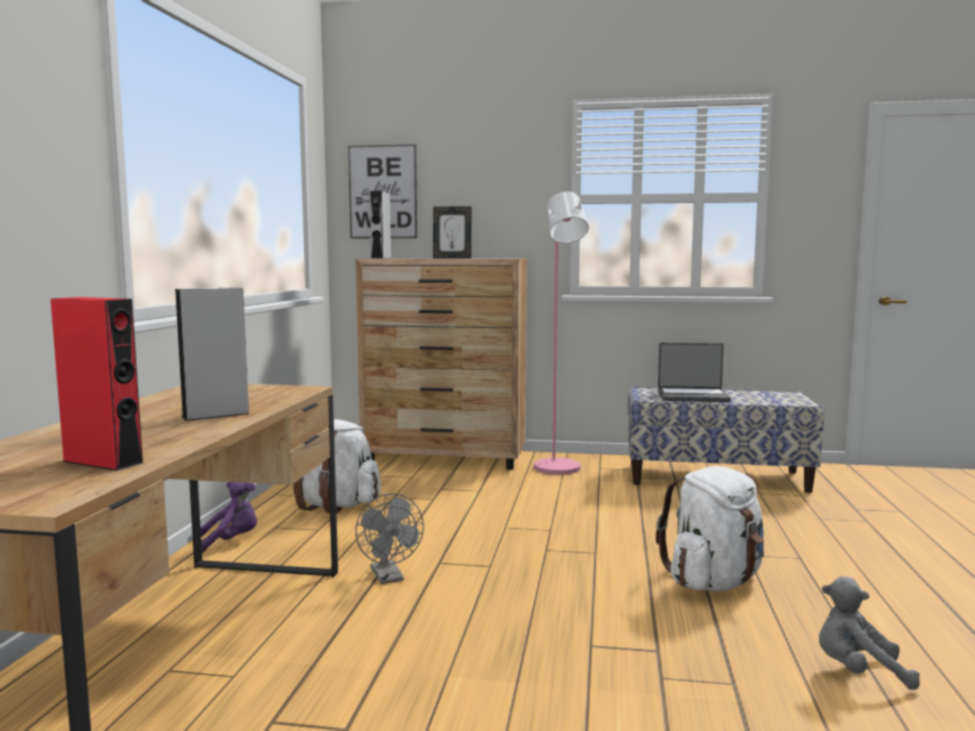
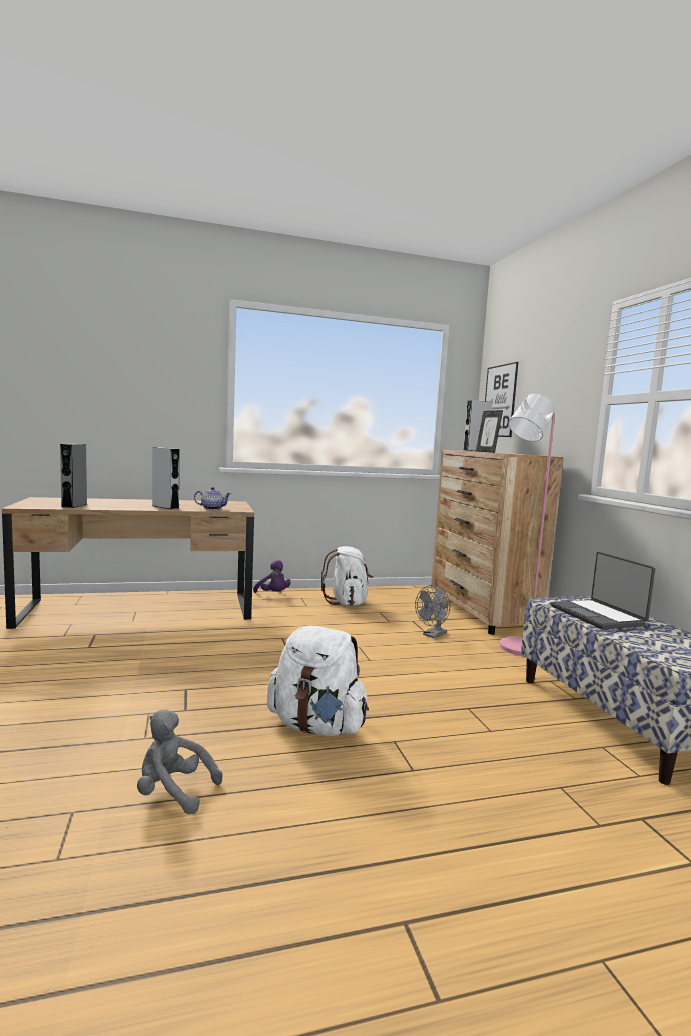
camera: 65 degrees right, 0 degrees up
(103, 462) = (74, 505): red speaker -> grey speaker
(271, 397) = (212, 508): none -> teapot
(389, 578) = (251, 630): grey fan -> grey fan (433, 635)
(858, 672) = (173, 792): grey plush toy -> grey plush toy turned 60 degrees counterclockwise

